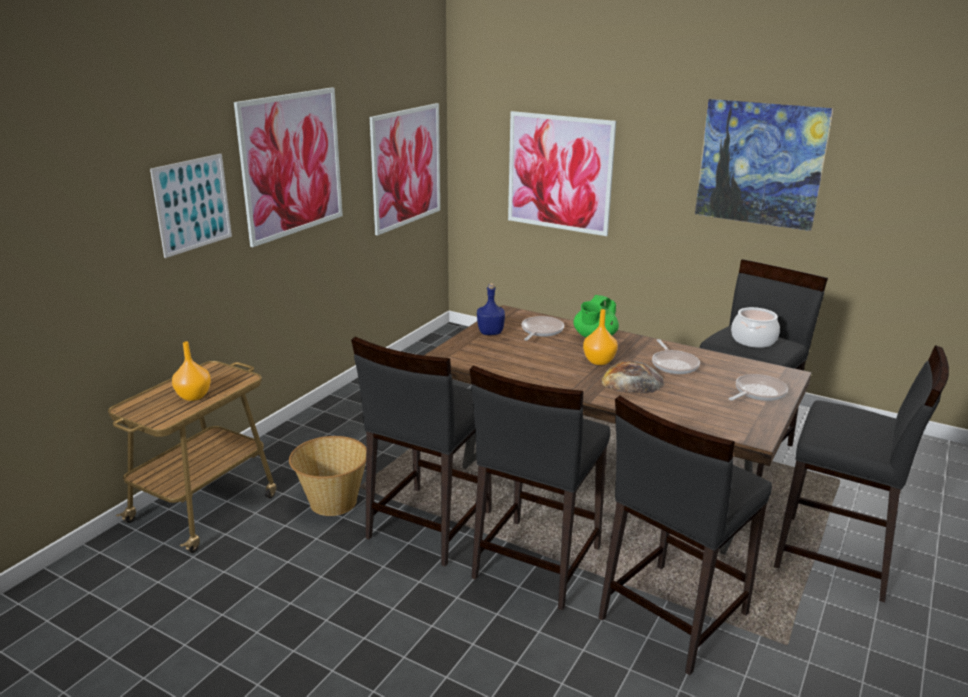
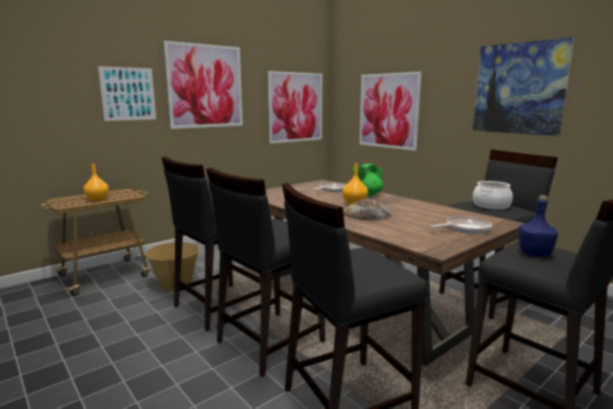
camera: 20 degrees right, 10 degrees down
(490, 332) = (298, 188): blue bottle -> blue bottle (534, 254)
(674, 364) = (410, 210): frying pan -> none

